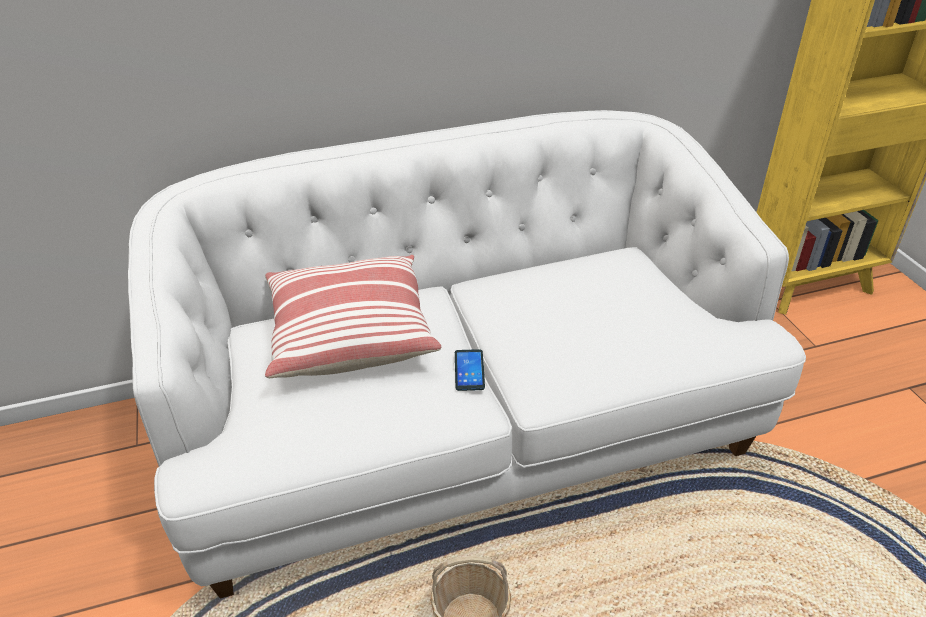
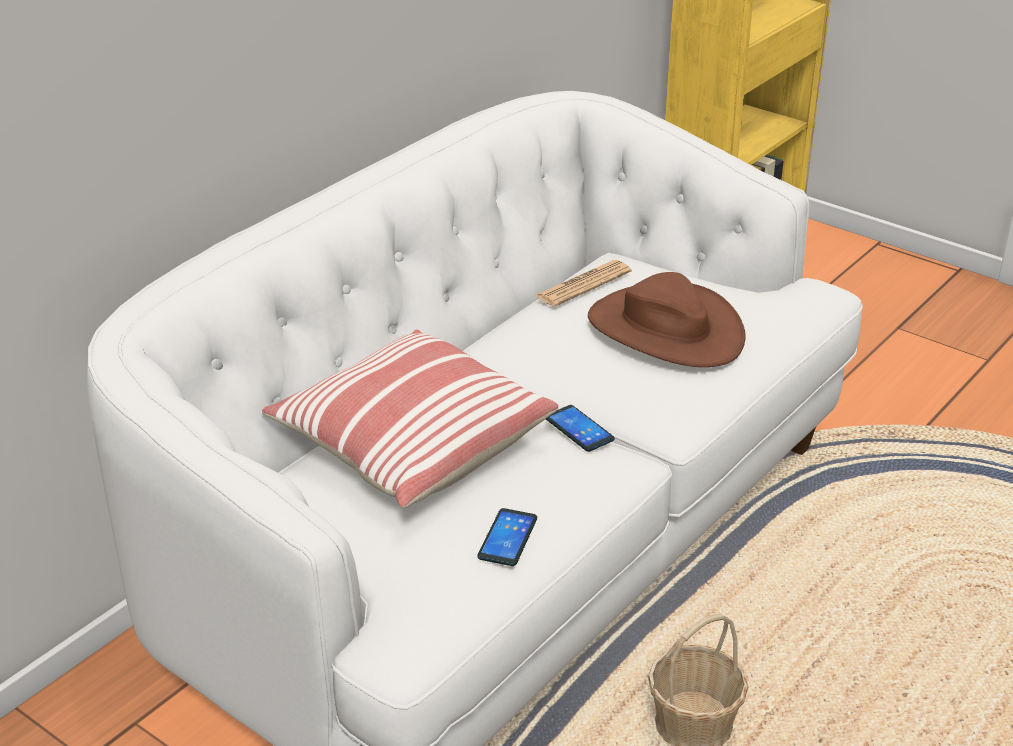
camera: 35 degrees left, 5 degrees down
(331, 430) = (507, 538): none -> phone
(582, 264) = (583, 284): none -> newspaper
(602, 320) = (664, 330): none -> brown hat

